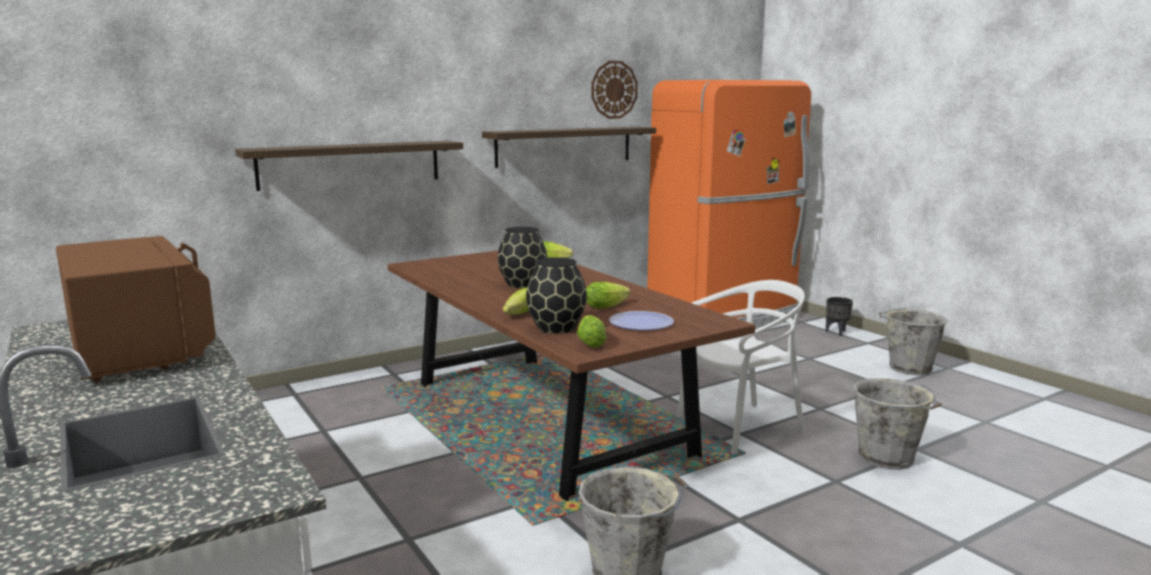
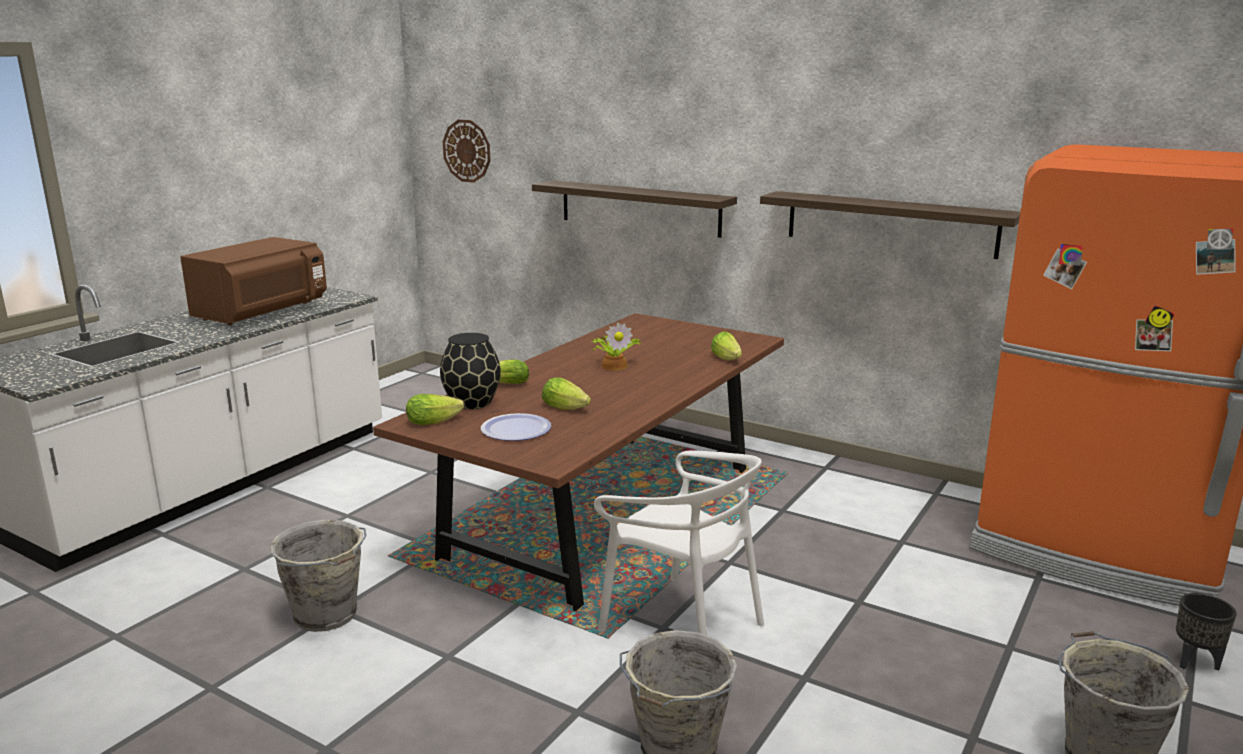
camera: 65 degrees right, 5 degrees up
(522, 284) = (615, 365): black vase -> potted plant
(614, 89) = (983, 153): wall clock -> wall clock (467, 151)

